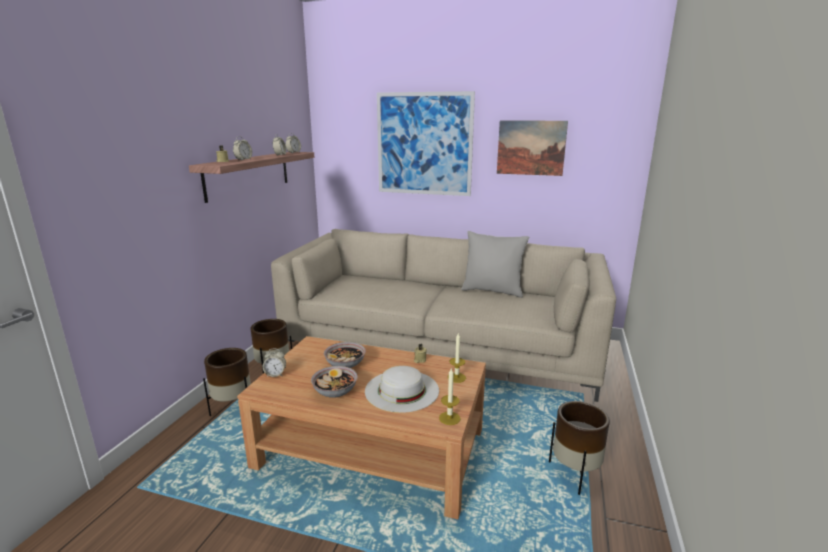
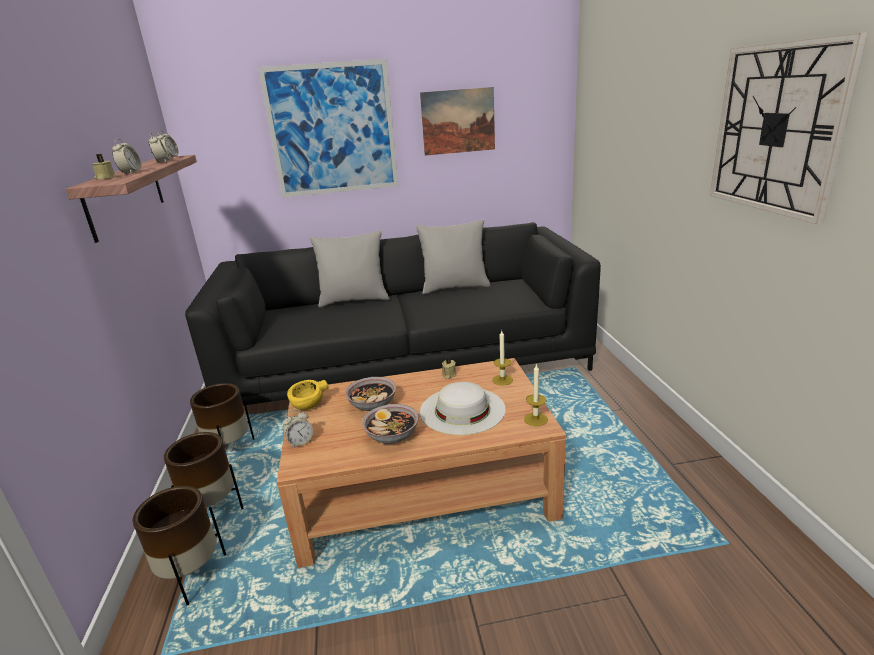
camera: 25 degrees left, 5 degrees up
(305, 350) = (308, 405): none -> yellow bowl
(407, 282) = (354, 300): none -> grey pillow
(439, 345) = (406, 363): beige sofa -> black sofa
(574, 474) = (623, 439): brown planter -> brown planter (192, 576)
(742, 192) = (776, 129): none -> wall clock

